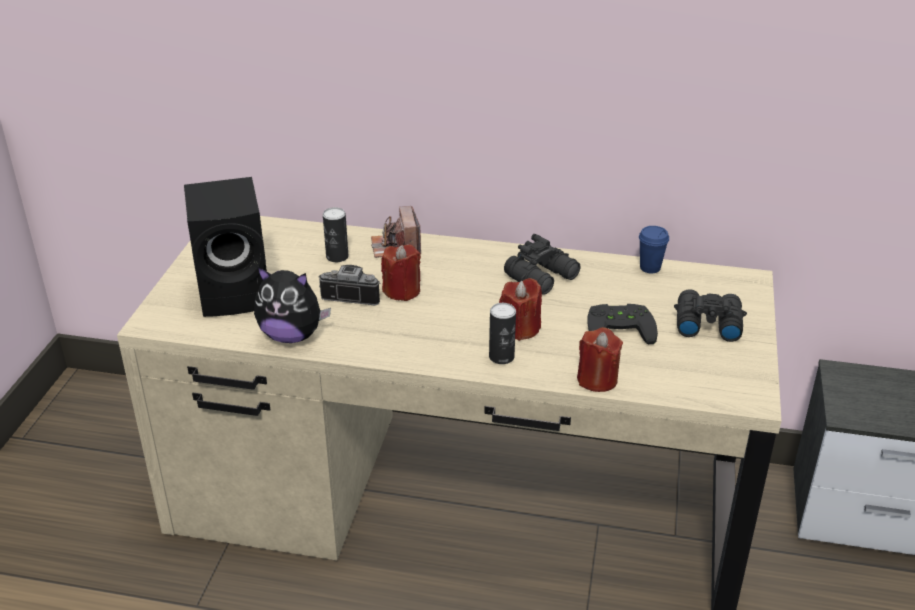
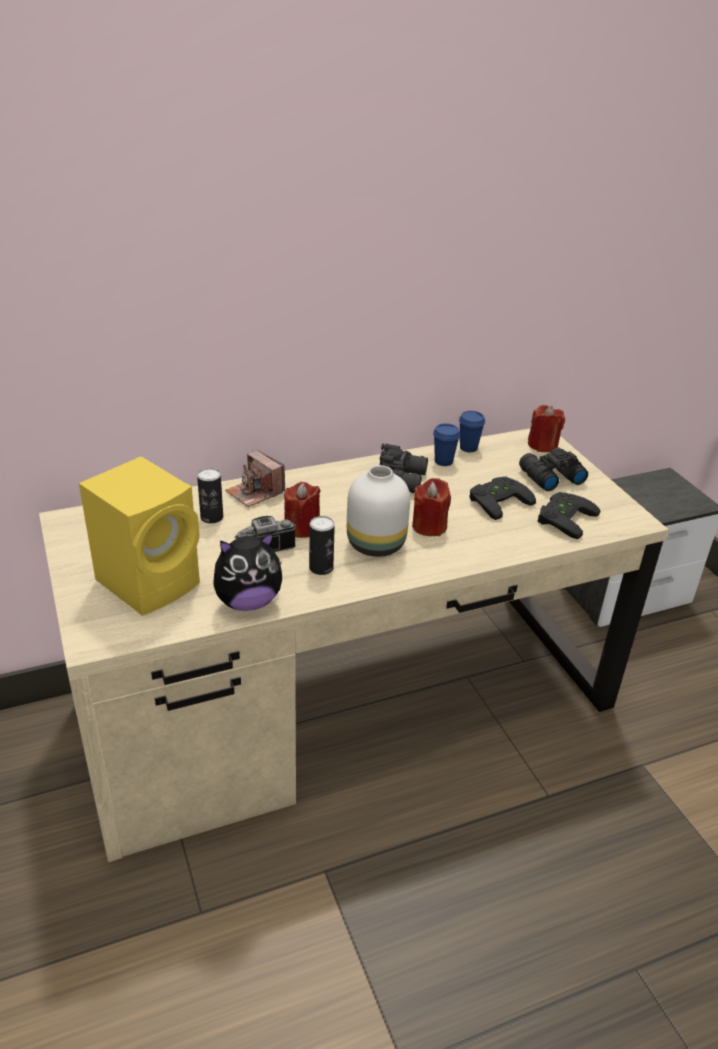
camera: 35 degrees left, 0 degrees up
(237, 292) = (151, 581): black speaker -> yellow speaker
(453, 327) = (377, 544): none -> white vase
(501, 357) = (440, 554): can -> can (321, 568)
(597, 379) = (526, 545): red candle -> red candle (542, 445)
(607, 273) = (443, 461): none -> blue cup
(670, 367) = (563, 517): none -> black game controller

